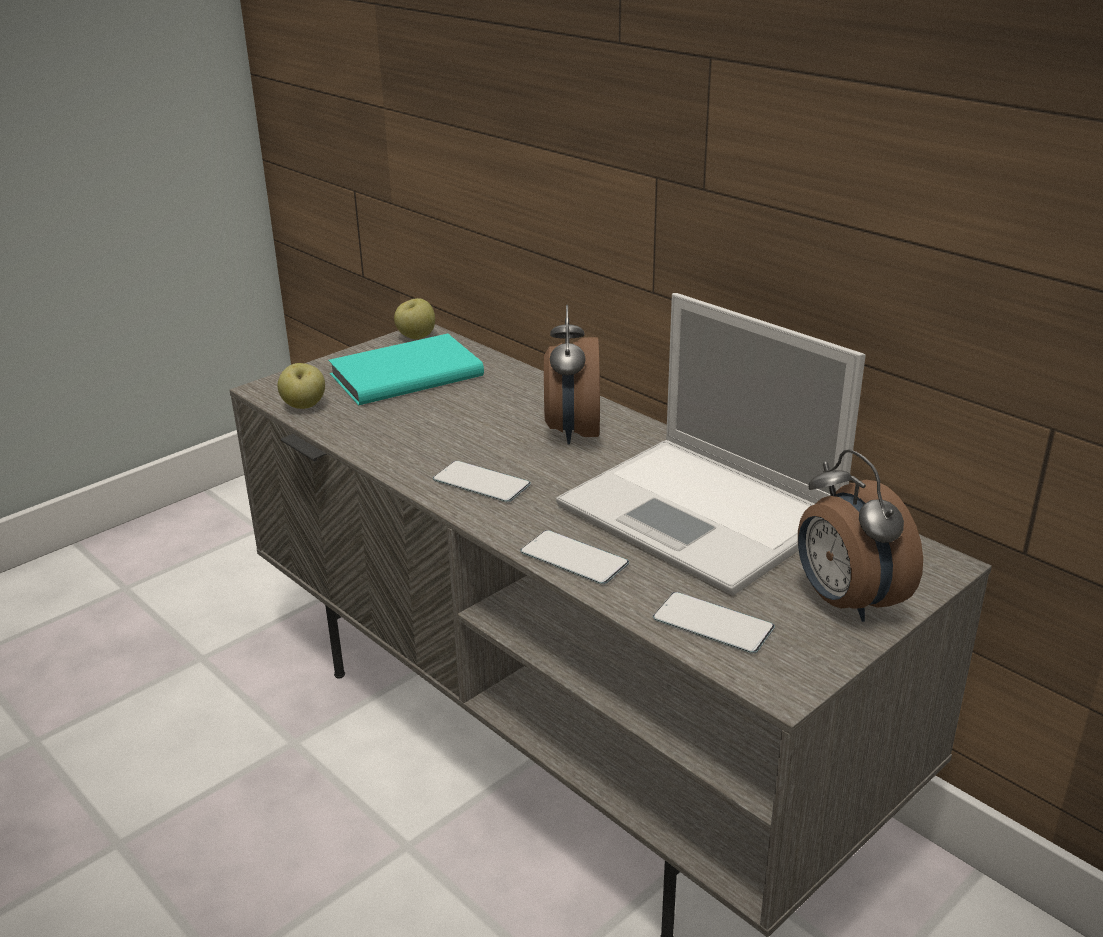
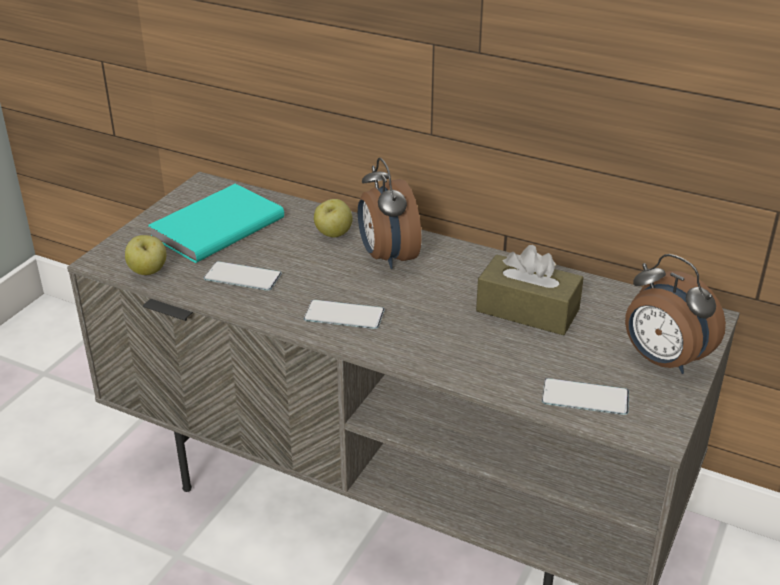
camera: 20 degrees left, 5 degrees up
(416, 337) = (202, 189): apple -> apple (333, 234)
(574, 558) = (456, 366): phone -> phone (242, 277)
(703, 514) = (527, 310): laptop -> brown tissue box

